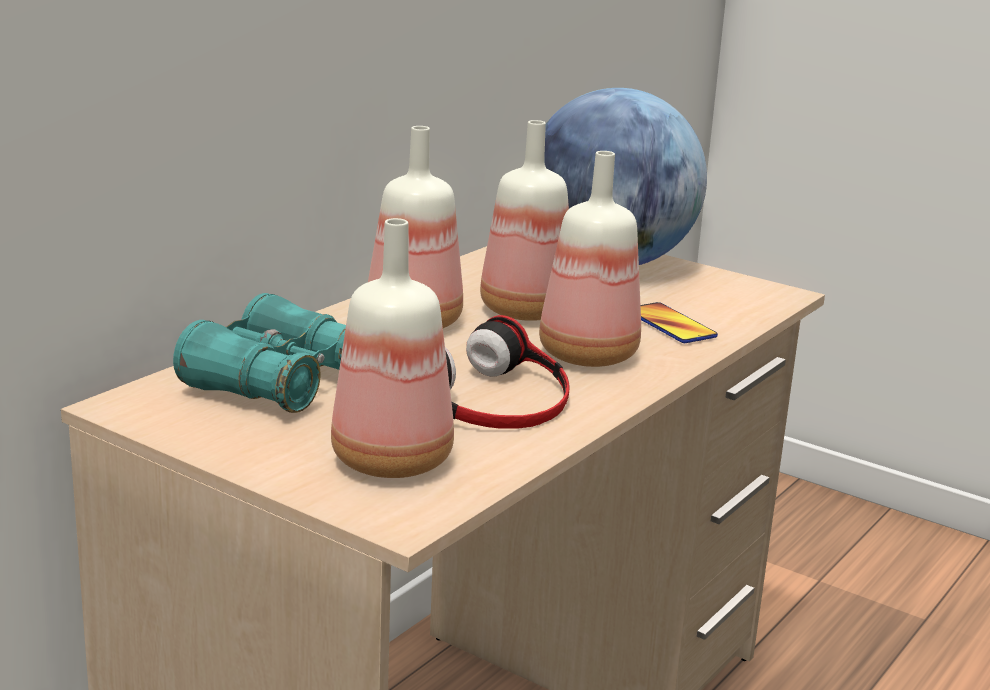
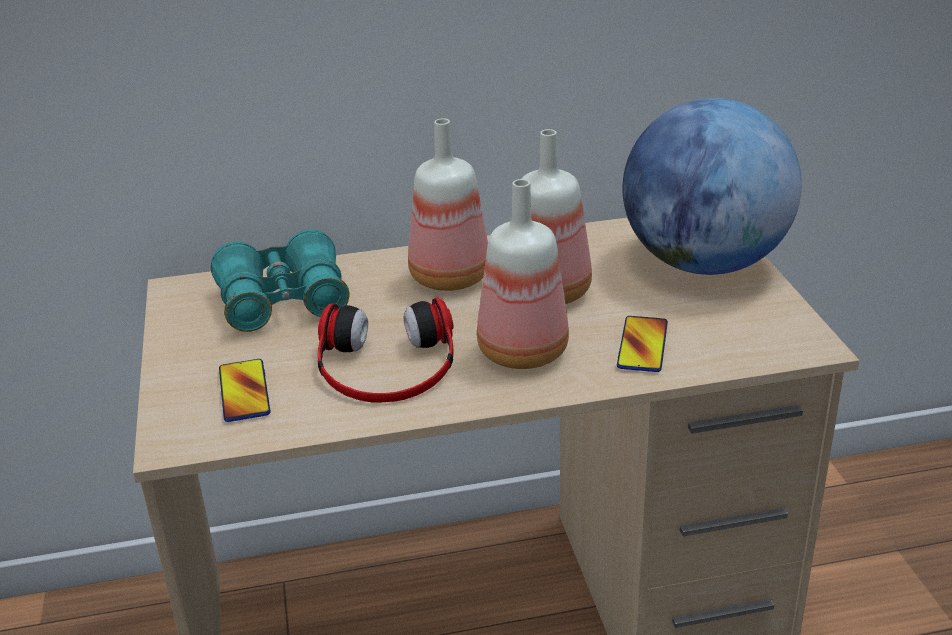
camera: 45 degrees right, 10 degrees up
(391, 459) = (244, 391): bottle -> phone

